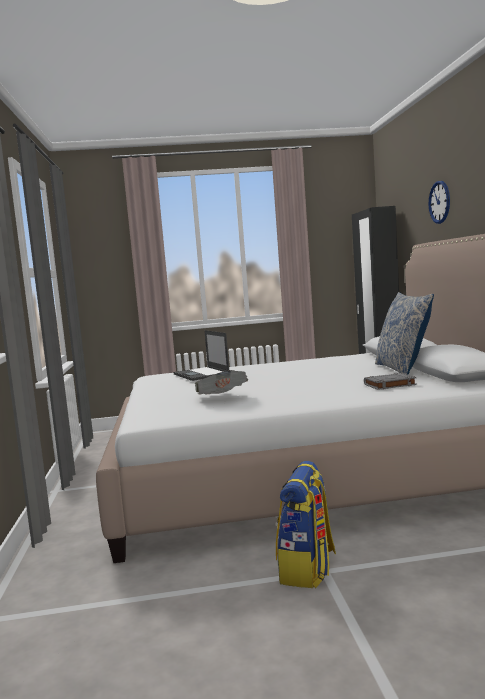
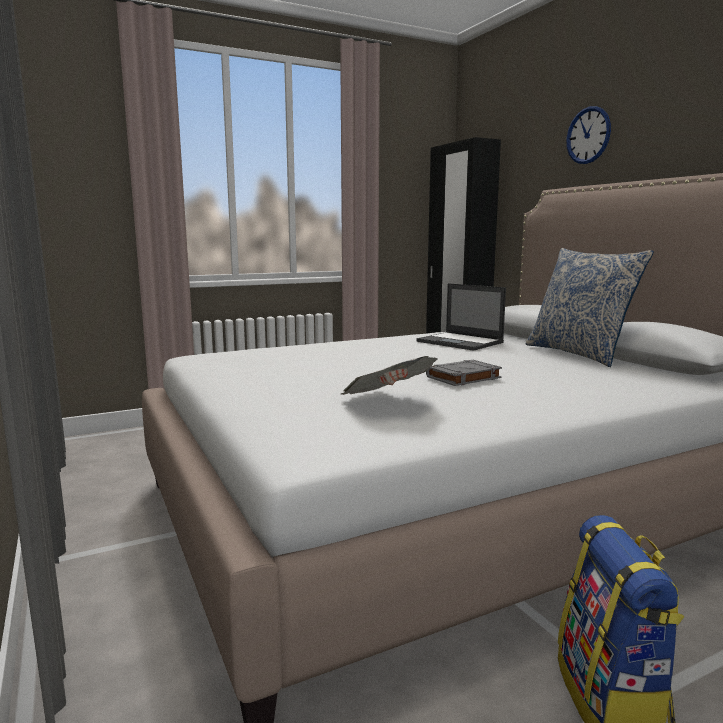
camera: 20 degrees left, 5 degrees up
(202, 374) = (289, 356): laptop -> laptop (460, 342)
(389, 385) = (610, 378): grey book -> grey book (463, 378)

